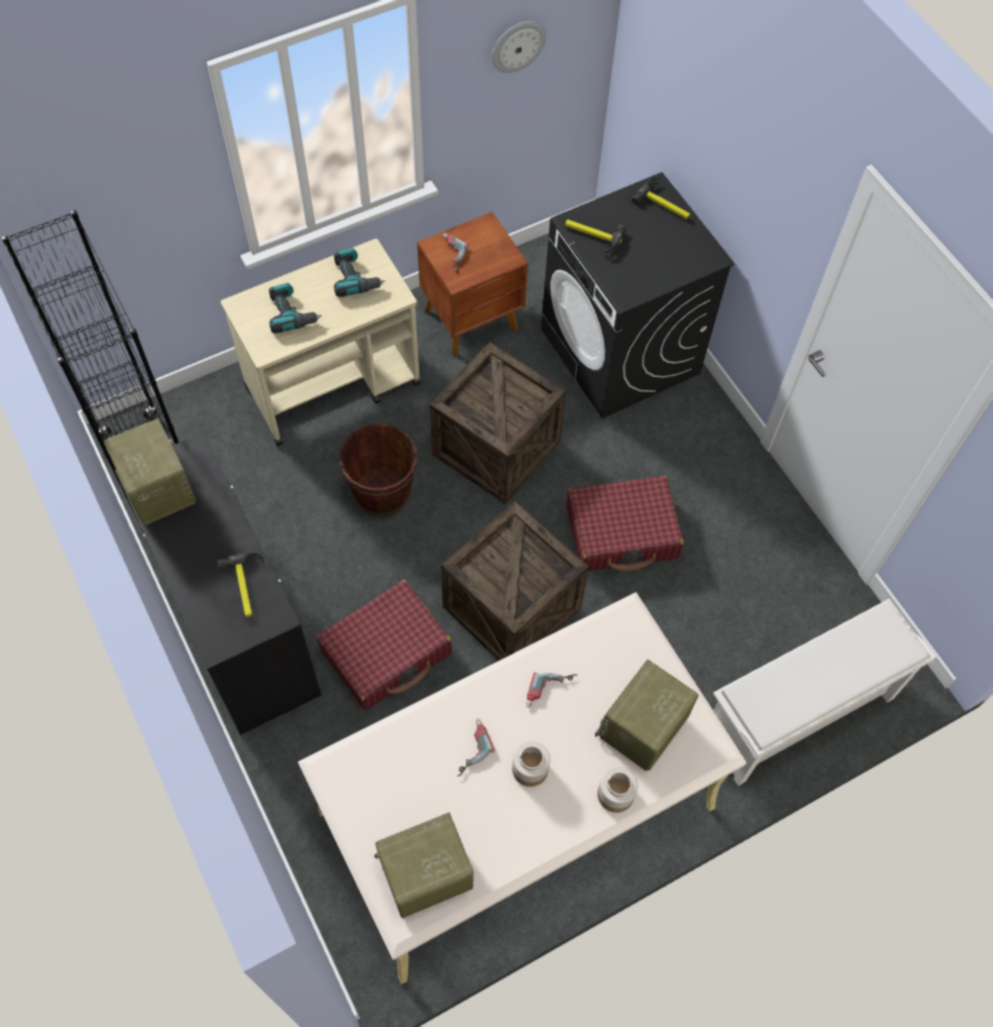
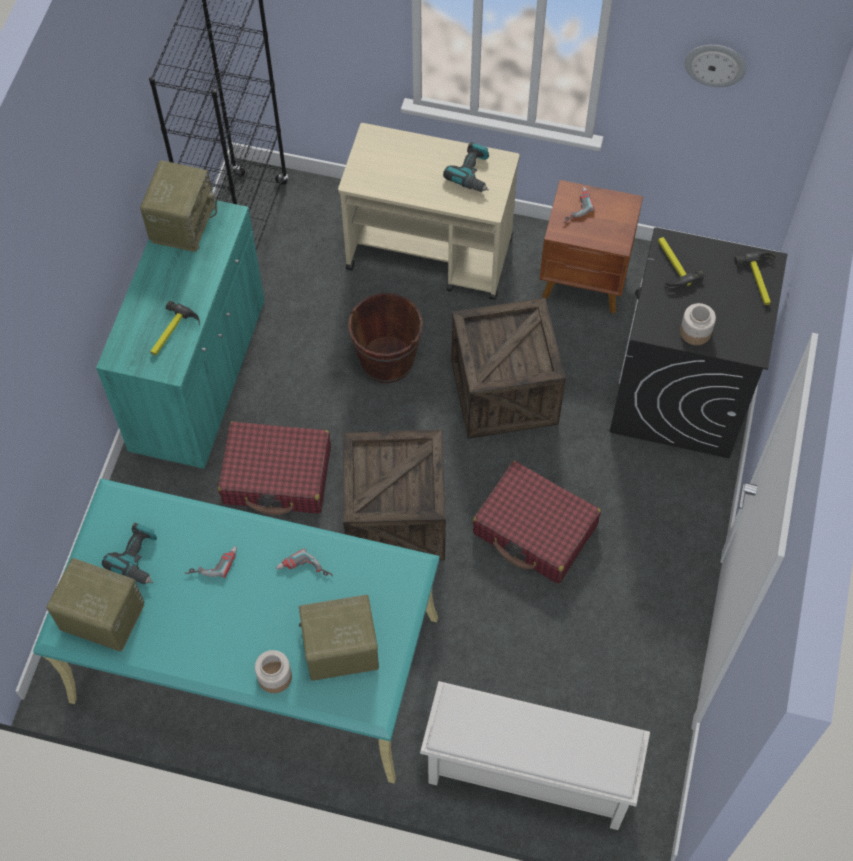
camera: 45 degrees right, 0 degrees up
(238, 624) = (199, 375): black cabinet -> turquoise cabinet
(292, 313) = (401, 167): power drill -> power drill (138, 558)
(515, 811) = (254, 659): beige desk -> turquoise desk
(529, 769) = (236, 610): jar -> jar (695, 332)

